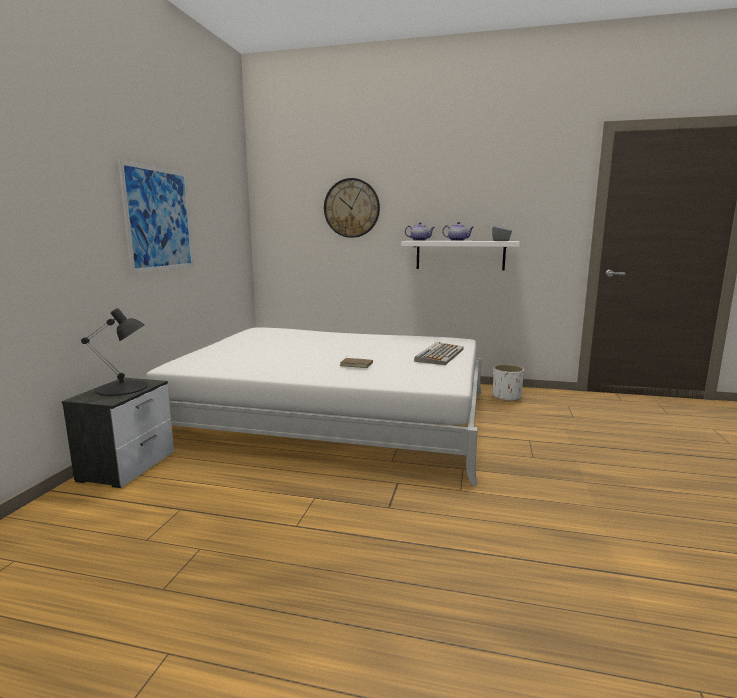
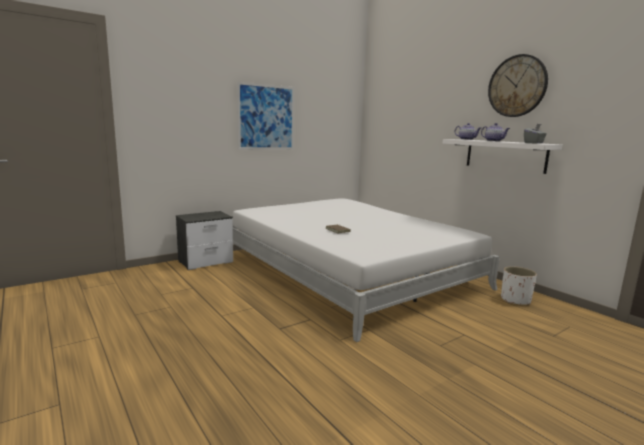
camera: 40 degrees right, 0 degrees up
(123, 388) = (207, 215): black table lamp -> none
(351, 208) = (424, 110): wall clock -> wall clock (517, 86)
(439, 355) = (417, 238): keyboard -> none

